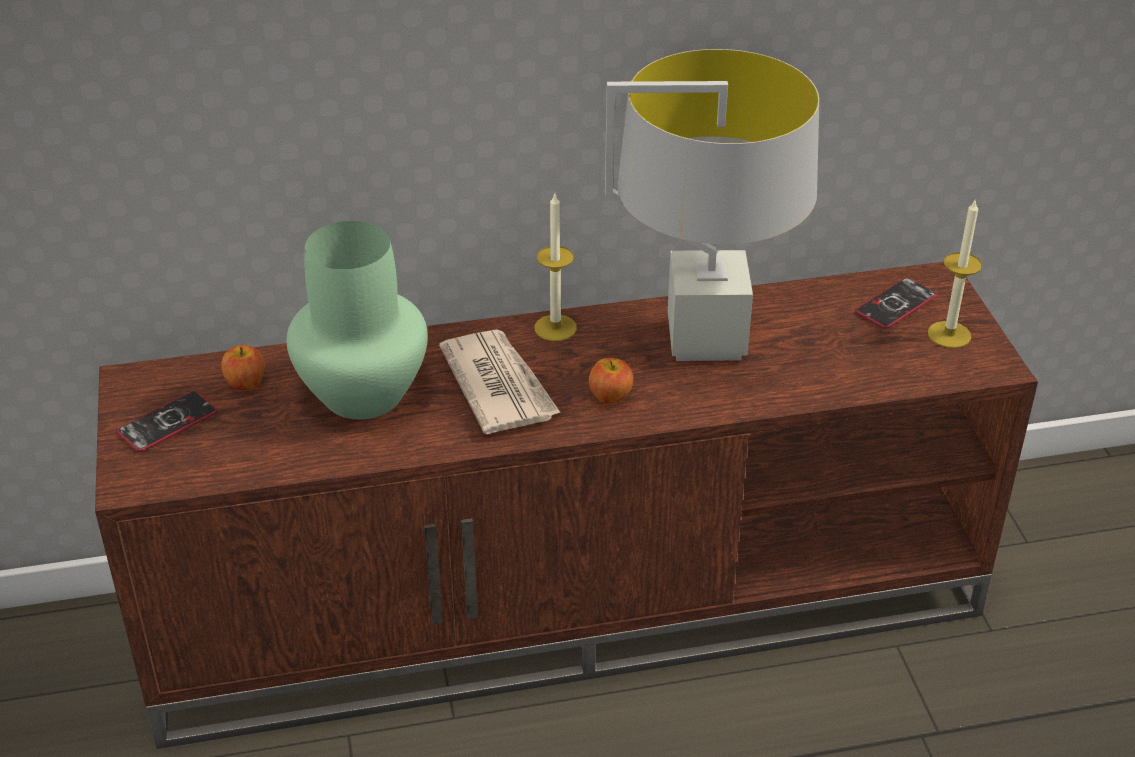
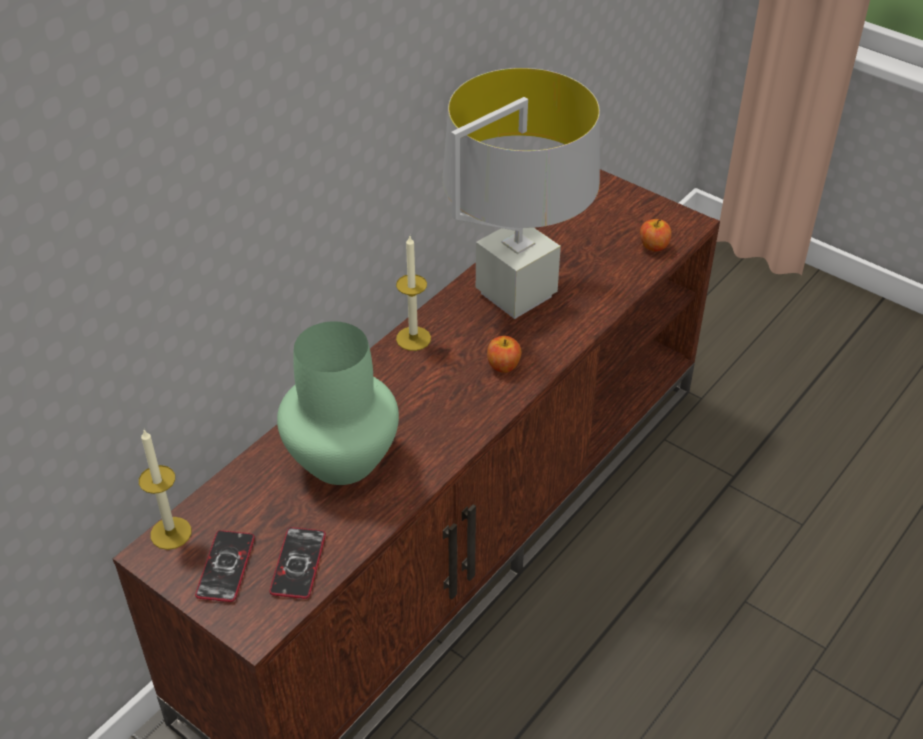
camera: 40 degrees left, 5 degrees up
(246, 383) = (247, 502): apple -> apple (653, 246)
(498, 385) = (425, 399): newspaper -> none
(896, 304) = (595, 212): phone -> phone (298, 563)
(949, 334) = (644, 216): candle -> candle (171, 533)

